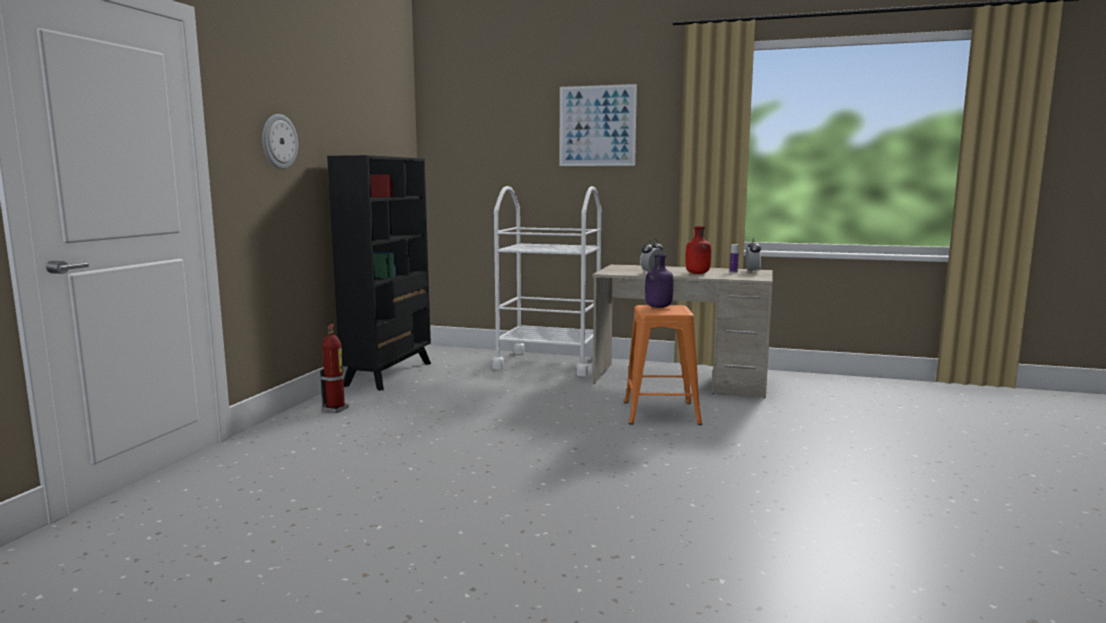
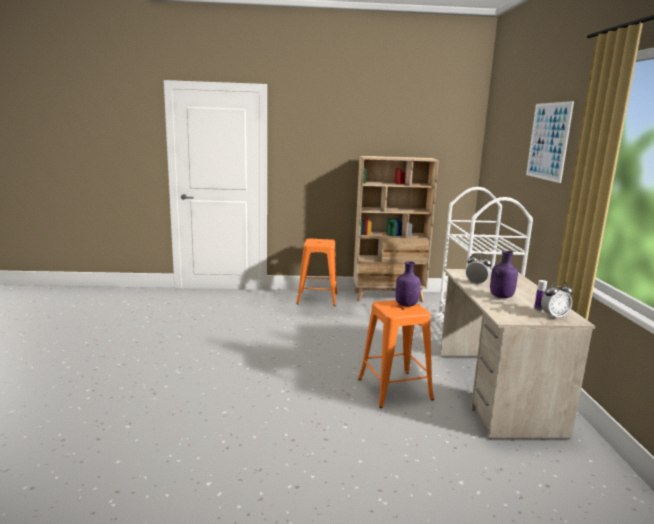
camera: 70 degrees right, 5 degrees up
(279, 141) = (321, 147): wall clock -> none
(336, 409) = (317, 298): fire extinguisher -> orange stool
(389, 374) = (389, 297): black bookcase -> beige bookcase
(697, 273) = (501, 297): red bottle -> purple bottle

